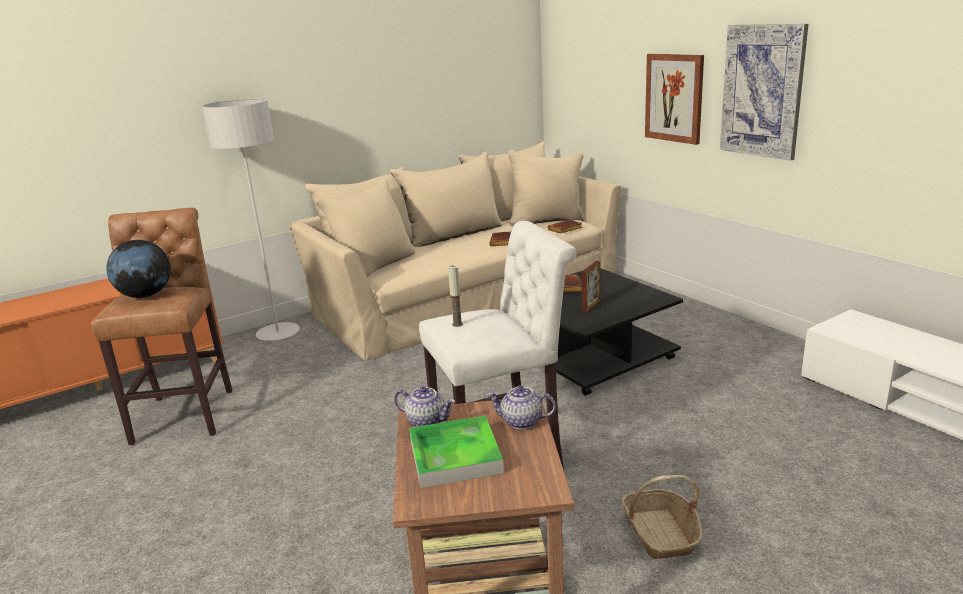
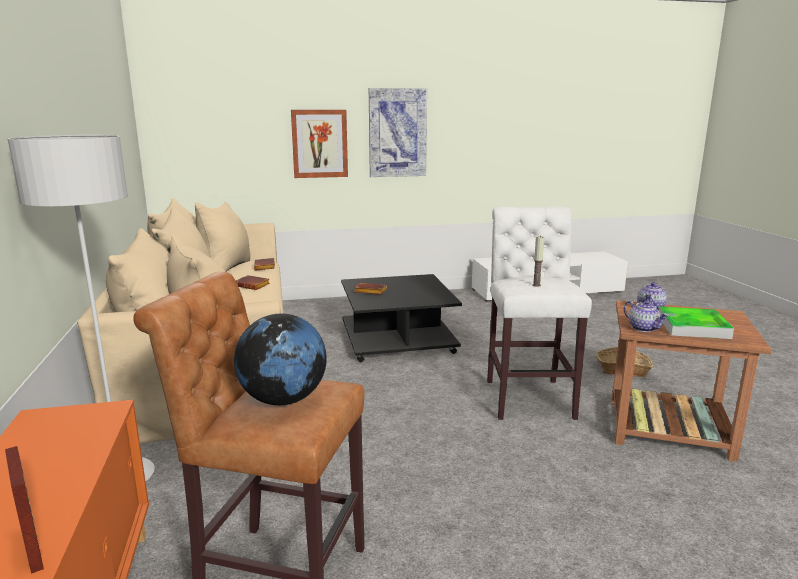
camera: 70 degrees left, 5 degrees down
(427, 421) = (643, 328): teapot -> teapot turned 105 degrees clockwise
(591, 306) = (415, 293): picture frame -> picture frame (33, 548)

